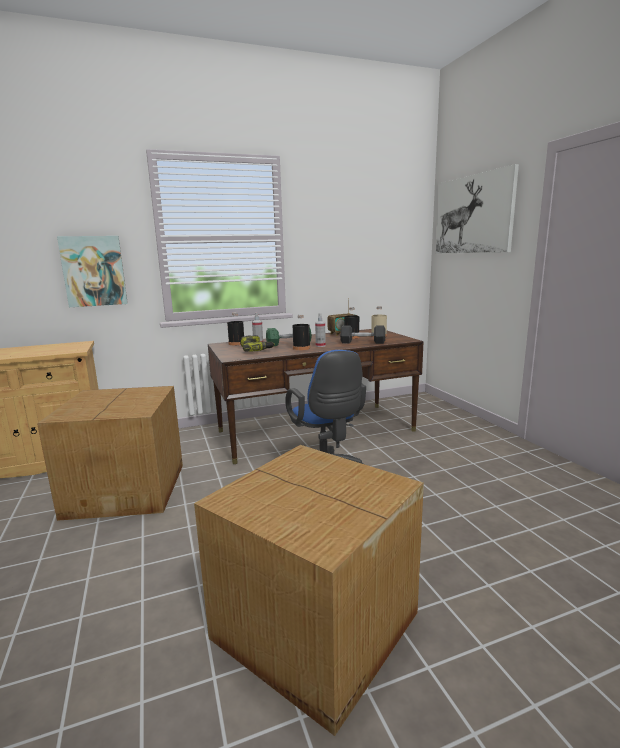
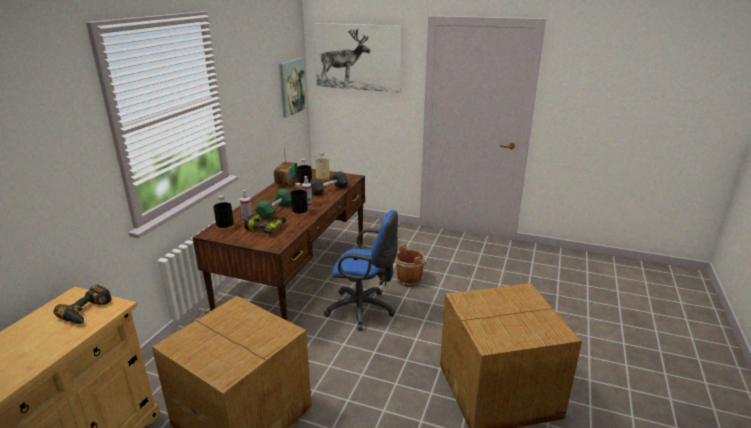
camera: 50 degrees left, 10 degrees up
(64, 349) = (88, 312): none -> power drill
(94, 271) = (55, 197): picture -> picture (291, 87)
(416, 473) = (410, 279): none -> brown bucket

